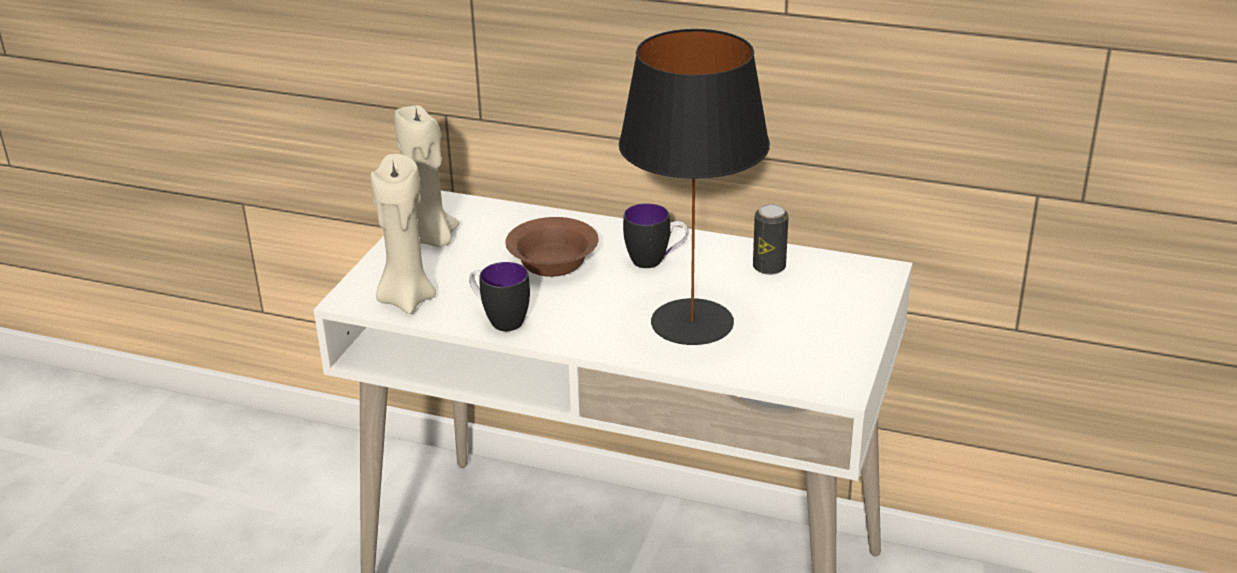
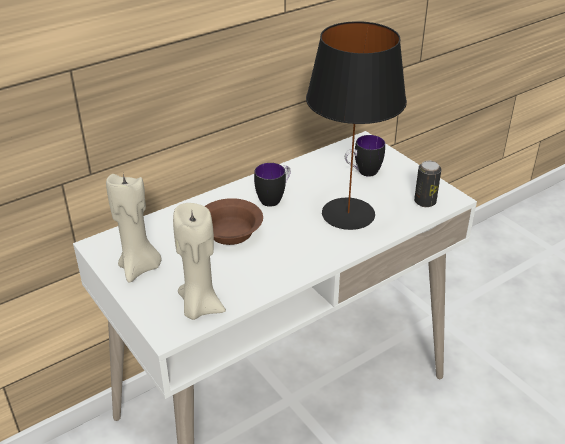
camera: 55 degrees left, 5 degrees up
(499, 320) = (269, 279): mug -> mug (362, 172)
(769, 267) = (323, 168): can -> can (425, 202)

